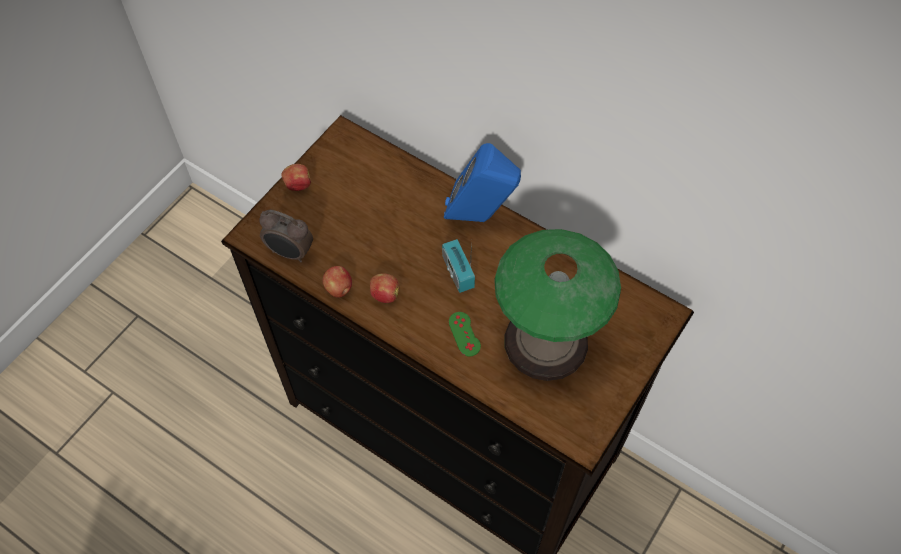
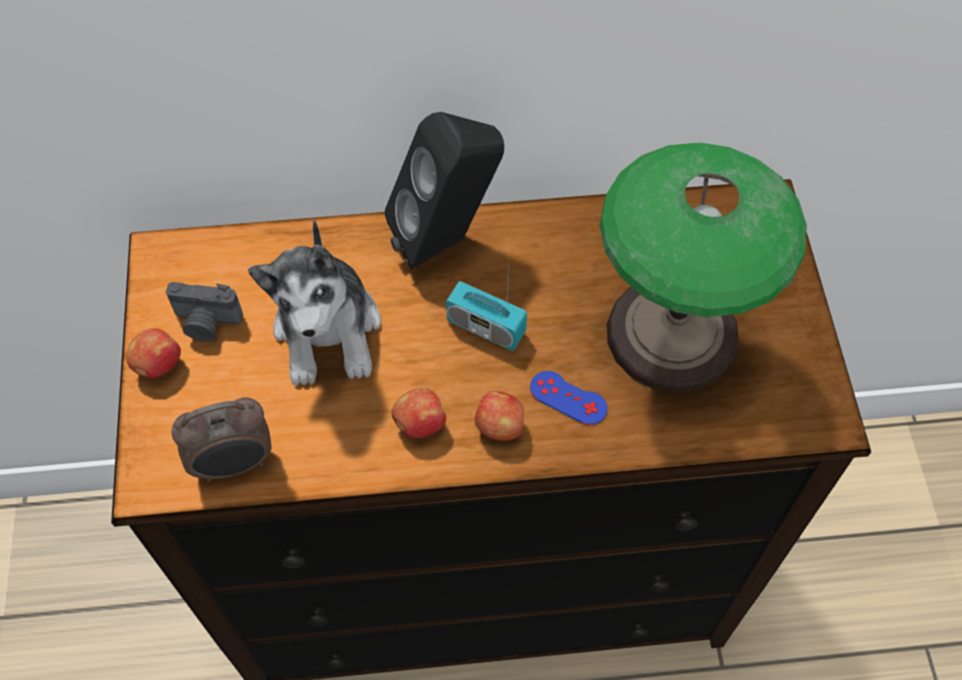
camera: 40 degrees left, 0 degrees up
(335, 180) = (206, 323): none -> camera
(339, 289) = (350, 462): apple -> apple (500, 427)
(385, 221) = (328, 329): none -> plush toy
(464, 334) = (568, 398): green game controller -> blue game controller
(480, 217) = (447, 239): blue speaker -> black speaker

